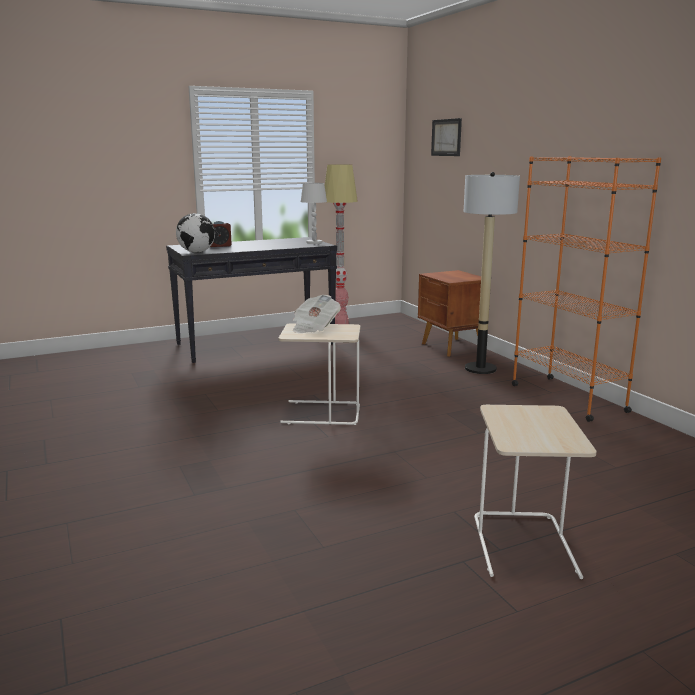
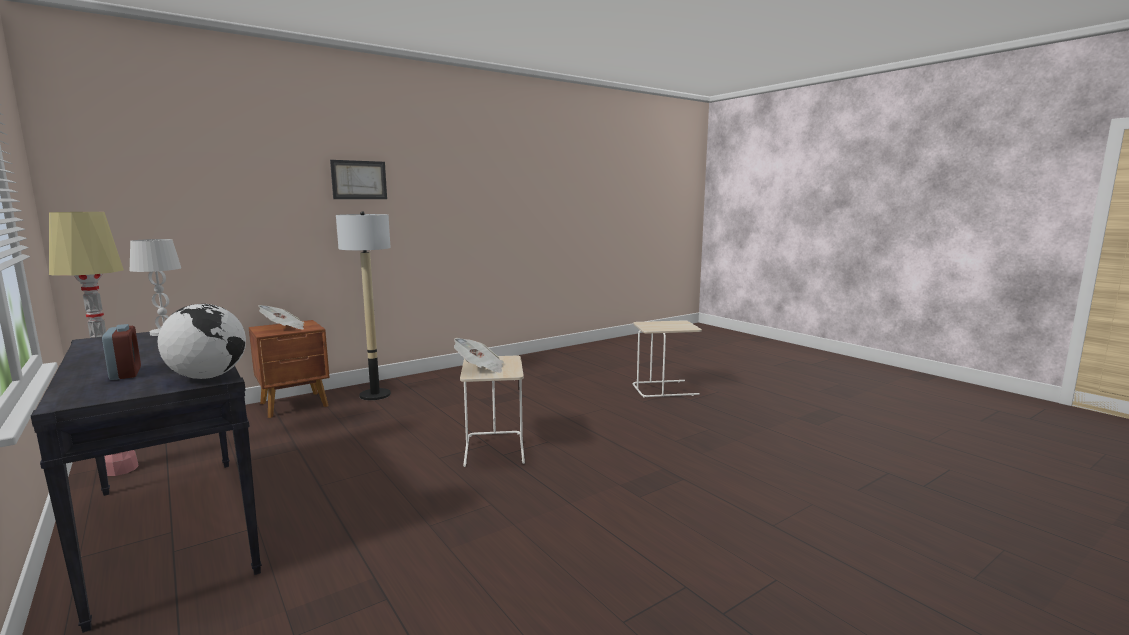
camera: 100 degrees left, 5 degrees down
(446, 137) = (174, 175): picture -> picture (359, 180)
(450, 275) = (284, 328): none -> newspaper
(567, 398) = (453, 374): orange bookcase -> none

